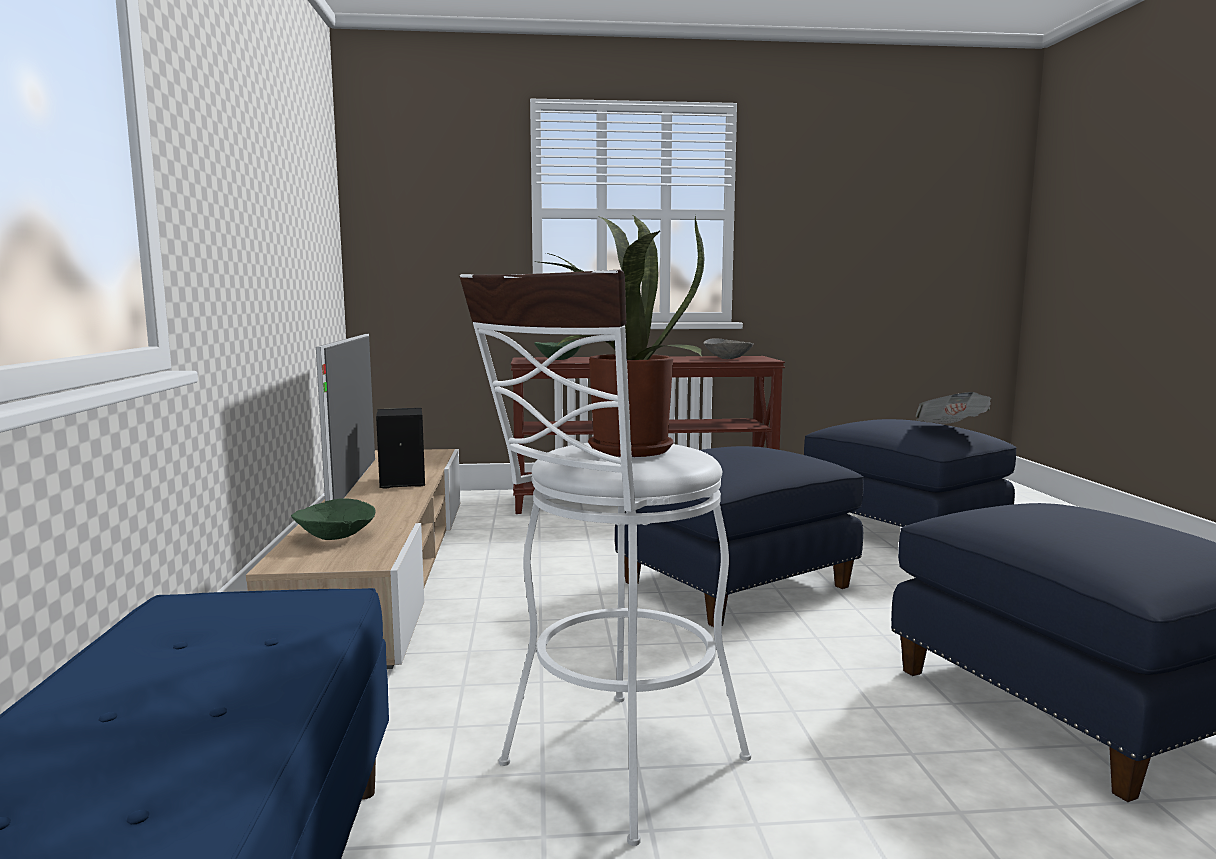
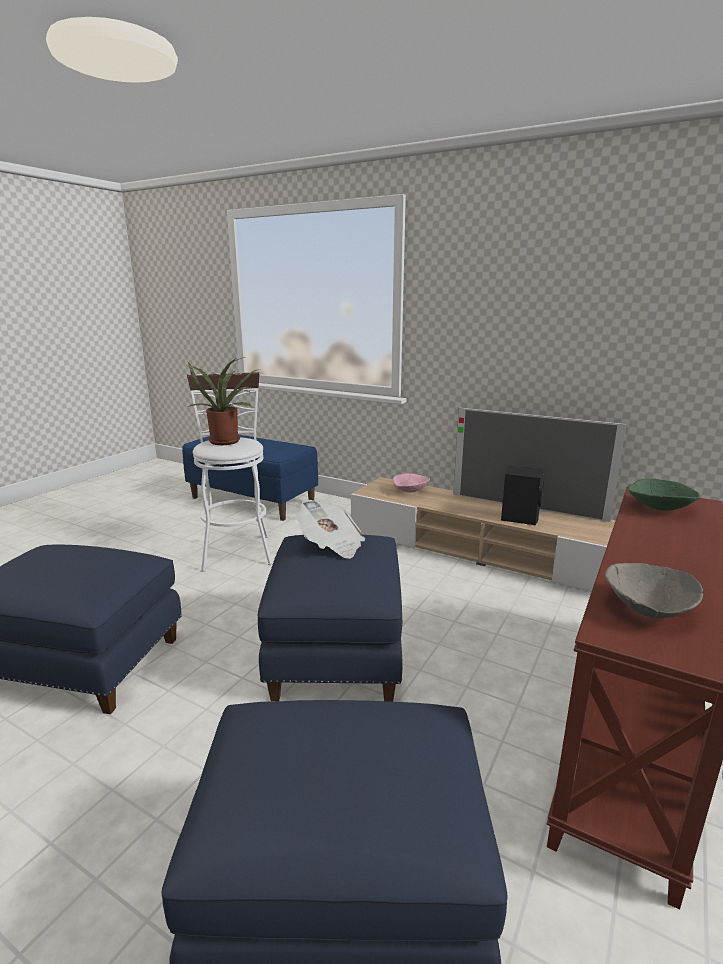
camera: 125 degrees right, 10 degrees up
(335, 537) = (410, 491): green bowl -> pink bowl
(950, 429) = (256, 761): newspaper -> newspaper (331, 545)

